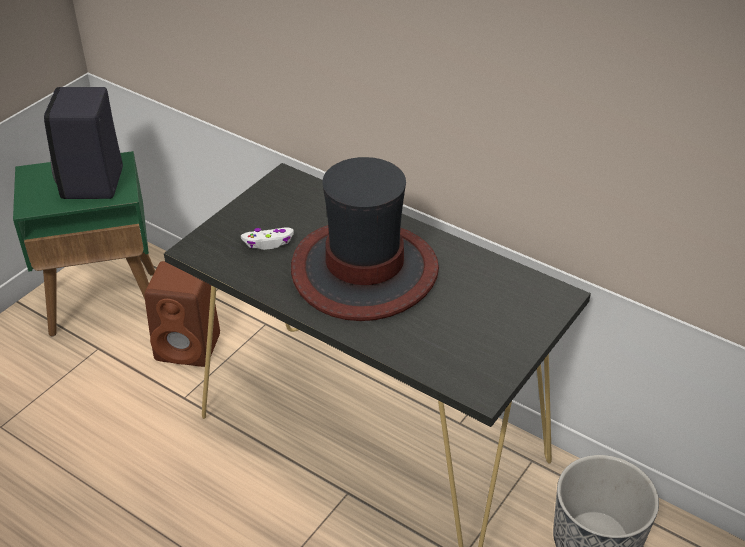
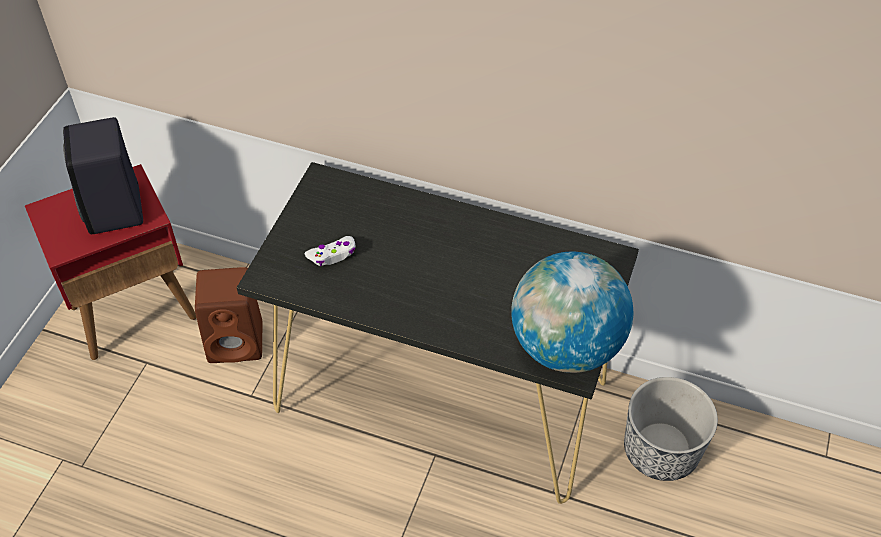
camera: 15 degrees left, 10 degrees up
(105, 302) = (135, 312): green side table -> red side table
(364, 271) = (433, 268): hat -> none
(478, 367) = (566, 346): none -> globe

